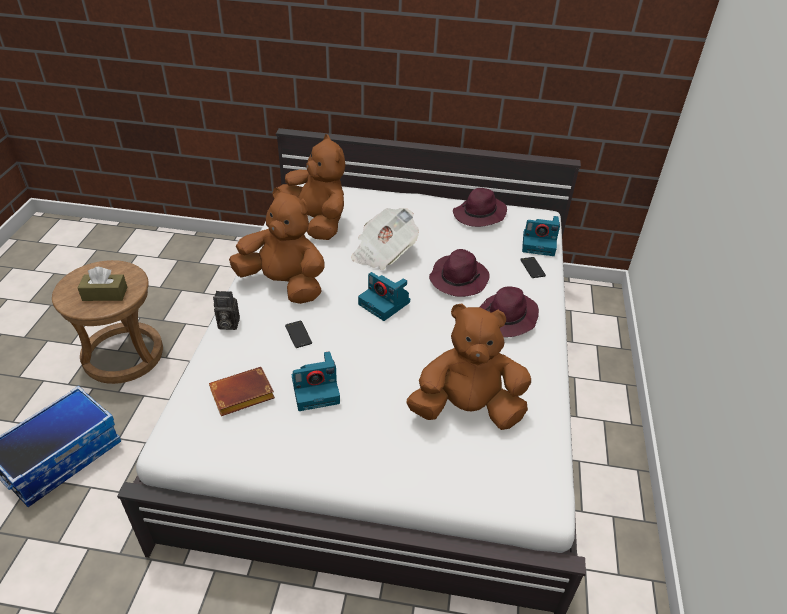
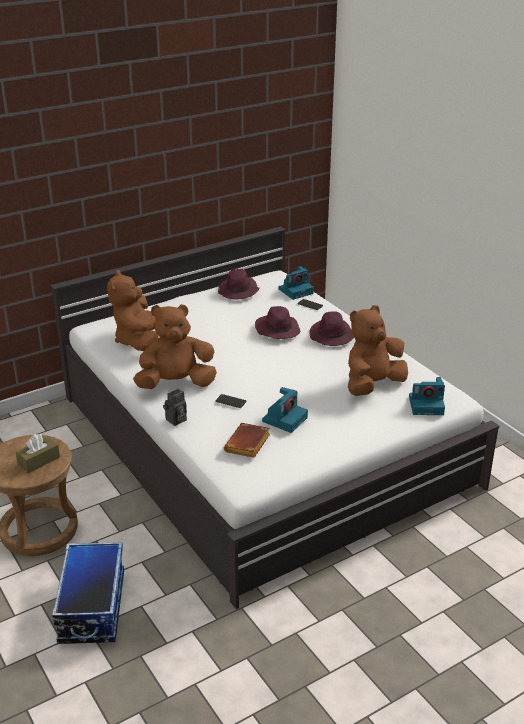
camera: 40 degrees left, 10 degrees down
(317, 222) = (138, 341): brown plush toy -> brown plush toy turned 105 degrees counterclockwise
(383, 253) = (211, 338): newspaper -> none
(385, 303) = (256, 362): camera -> camera (427, 405)

